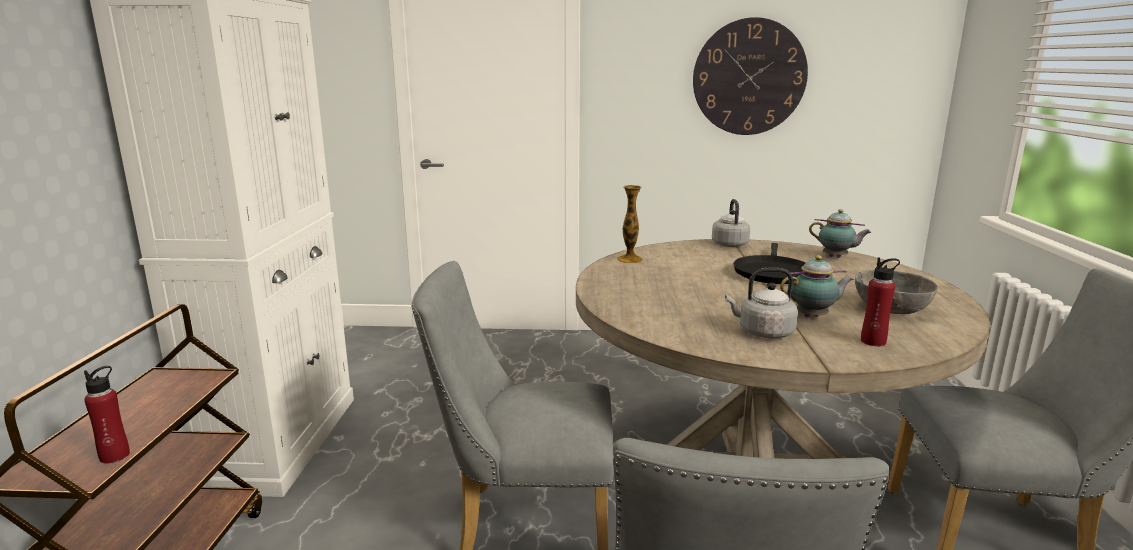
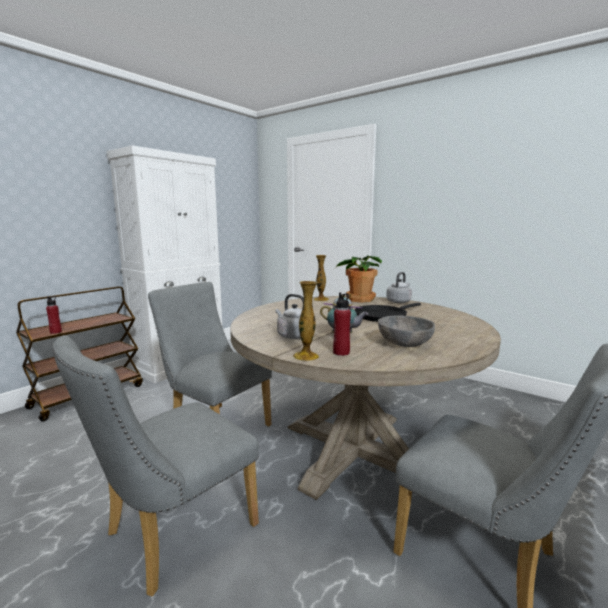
camera: 35 degrees right, 5 degrees down
(676, 249) = (359, 299): none -> potted plant
(749, 77) = (478, 199): wall clock -> none
(836, 257) = (452, 317): teapot -> none
(858, 359) = (306, 356): none -> vase

